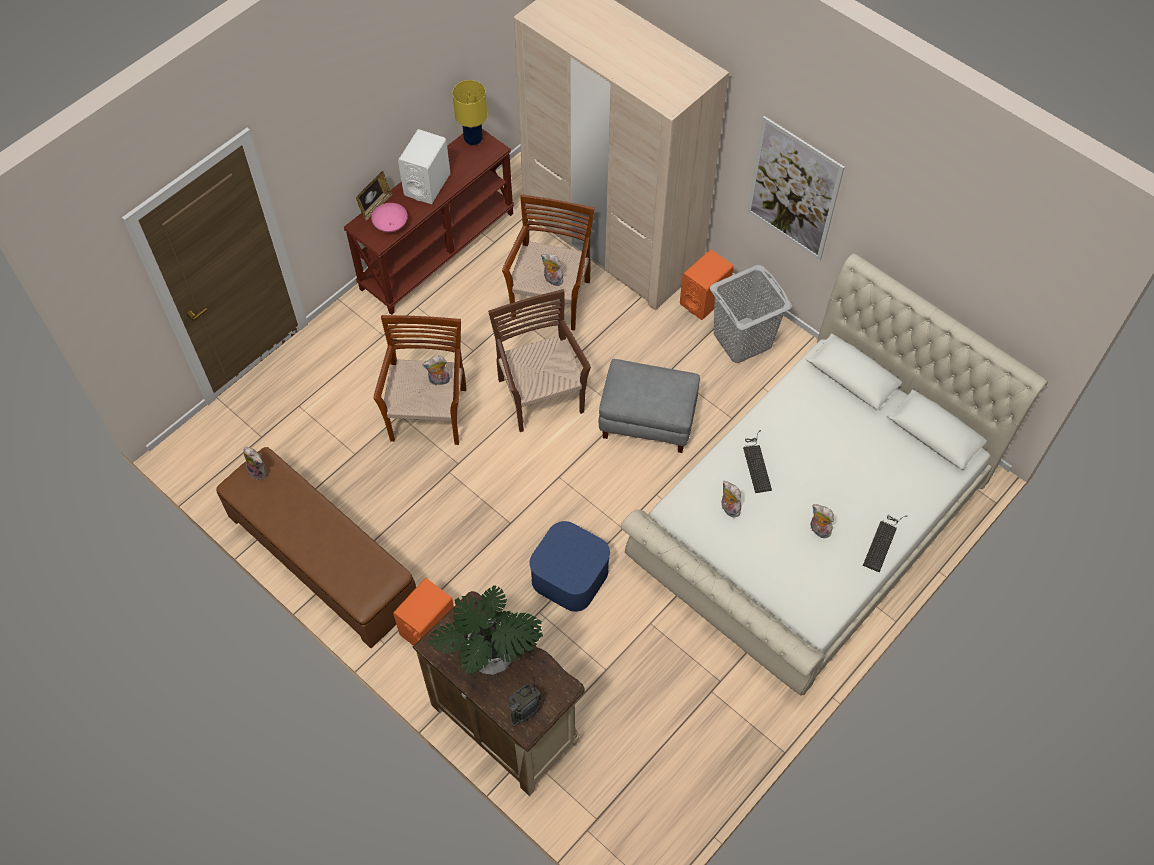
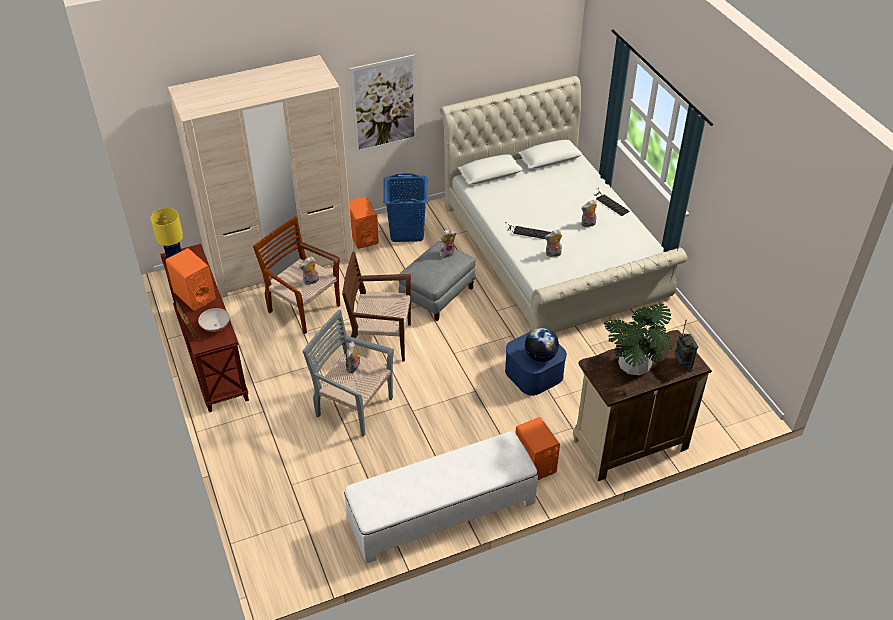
camera: 65 degrees left, 15 degrees down
(259, 471) = (367, 496): plush toy -> plush toy (447, 253)
(321, 558) = (441, 511): brown bench -> white bench
(391, 225) = (216, 326): pink bowl -> white bowl
(427, 184) = (194, 295): white speaker -> orange speaker
(428, 413) = (354, 406): brown armchair -> grey armchair
(563, 565) = (540, 356): none -> globe
(743, 340) = (407, 231): grey laundry basket -> blue laundry basket

